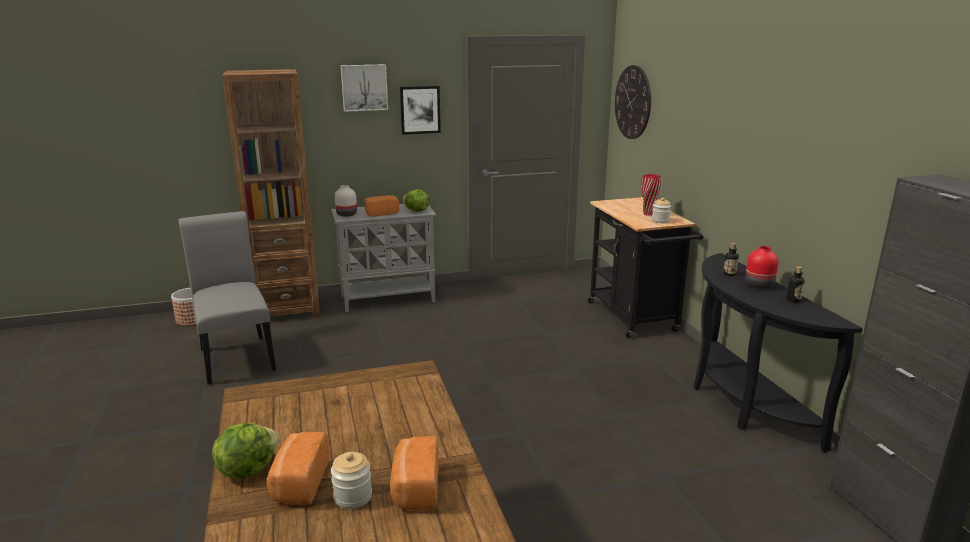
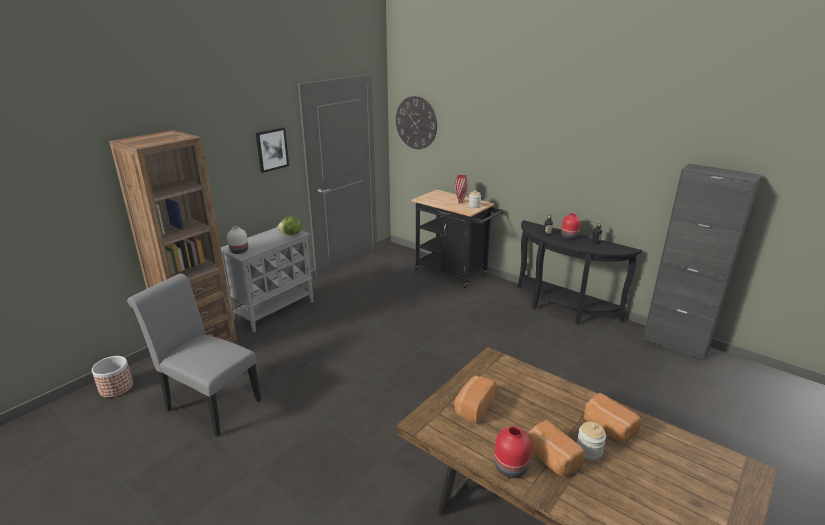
camera: 35 degrees left, 5 degrees up
(247, 469) = (510, 468): lettuce -> red vase
(364, 87) = (229, 137): picture -> none
(381, 213) = (266, 243): bread -> bread (473, 407)

